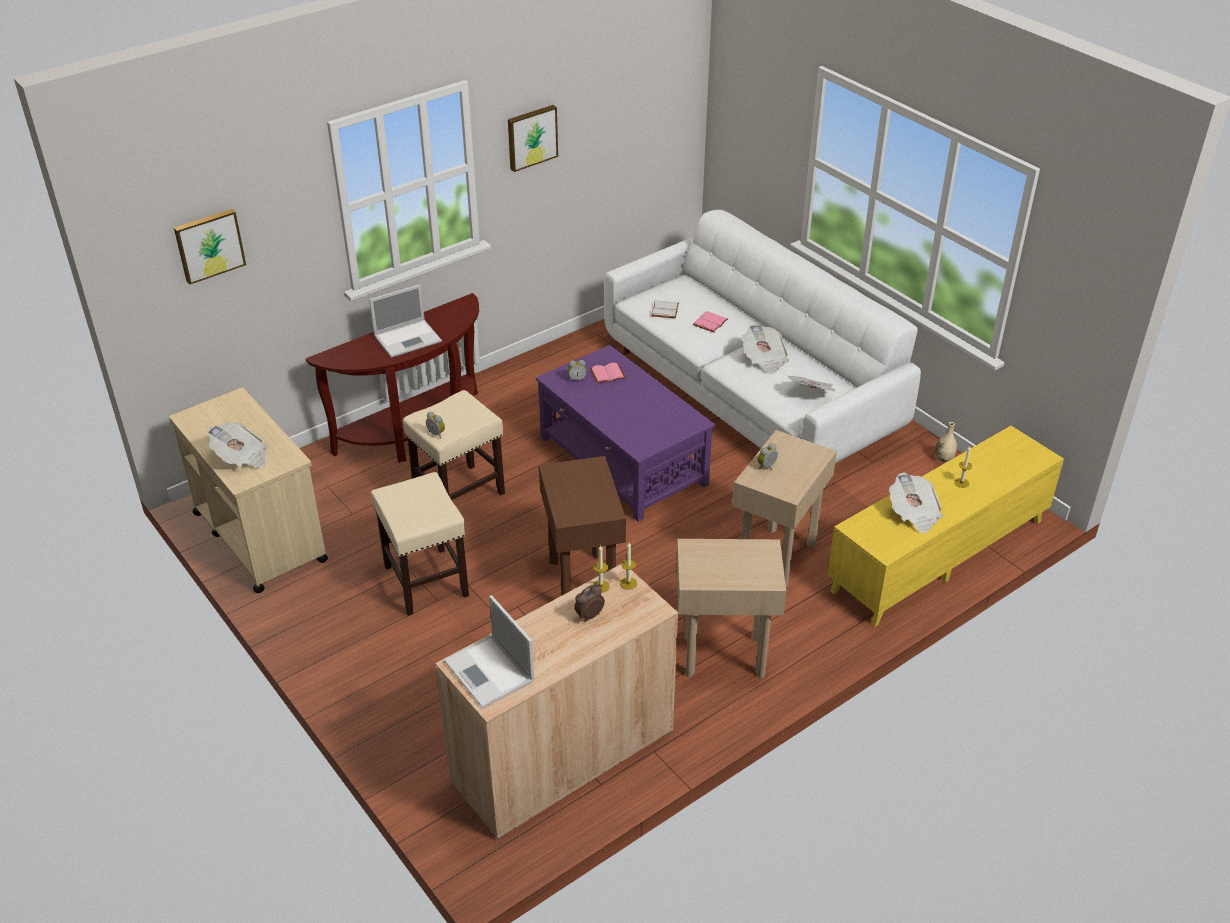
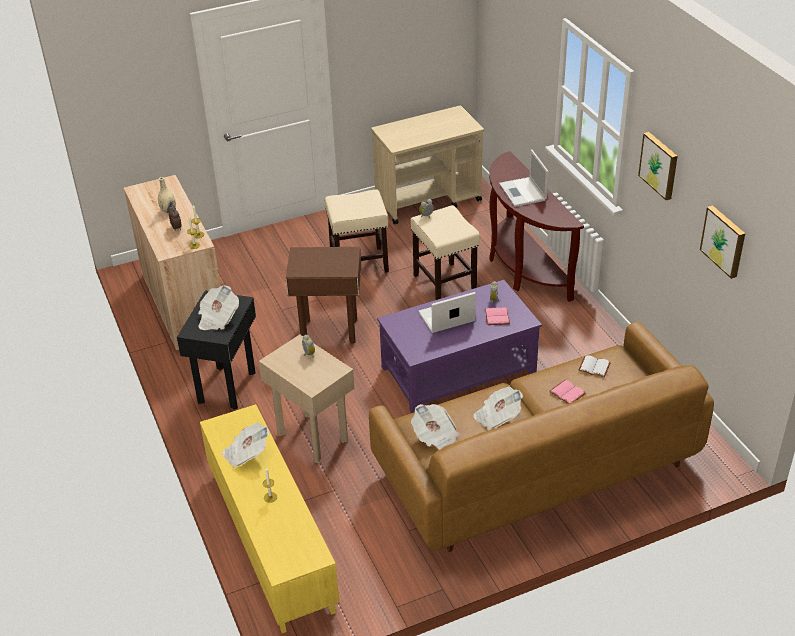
camera: 105 degrees right, 0 degrees up
(209, 245) = (509, 35): picture -> picture (724, 241)
(241, 458) = (406, 129): newspaper -> newspaper (218, 318)
(490, 672) = (156, 191): laptop -> laptop (445, 317)
(723, 655) = (227, 387): beige side table -> black side table
(751, 391) = (538, 469): white sofa -> brown sofa
(944, 459) = (396, 588): beige vase -> beige vase (168, 210)

